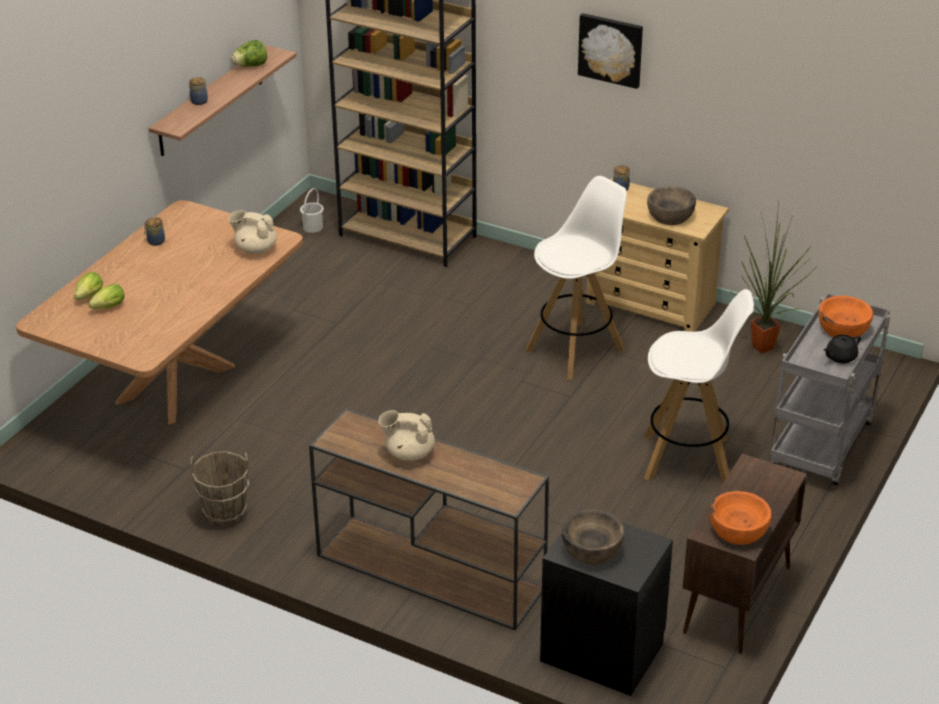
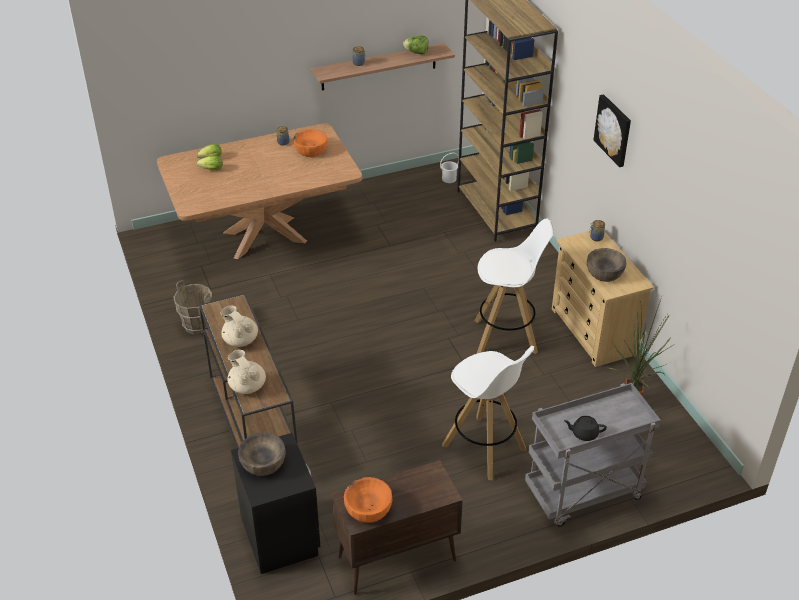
camera: 40 degrees right, 5 degrees up
(255, 249) = (326, 172): beige teapot -> beige teapot (247, 386)
(843, 329) = (614, 415): orange bowl -> orange bowl (310, 150)

